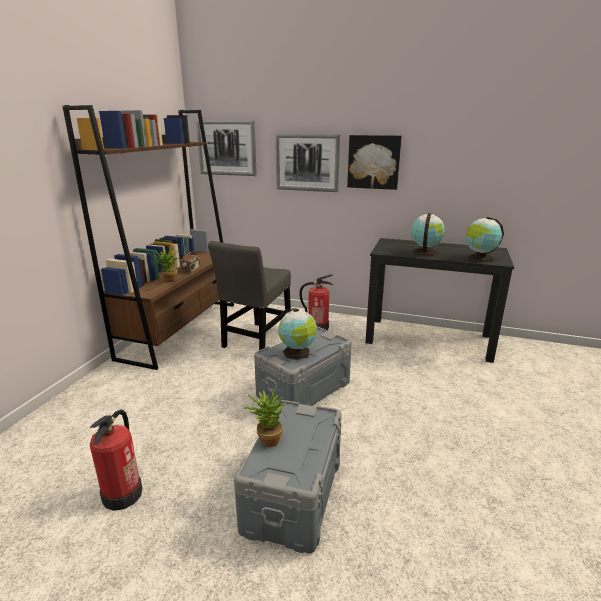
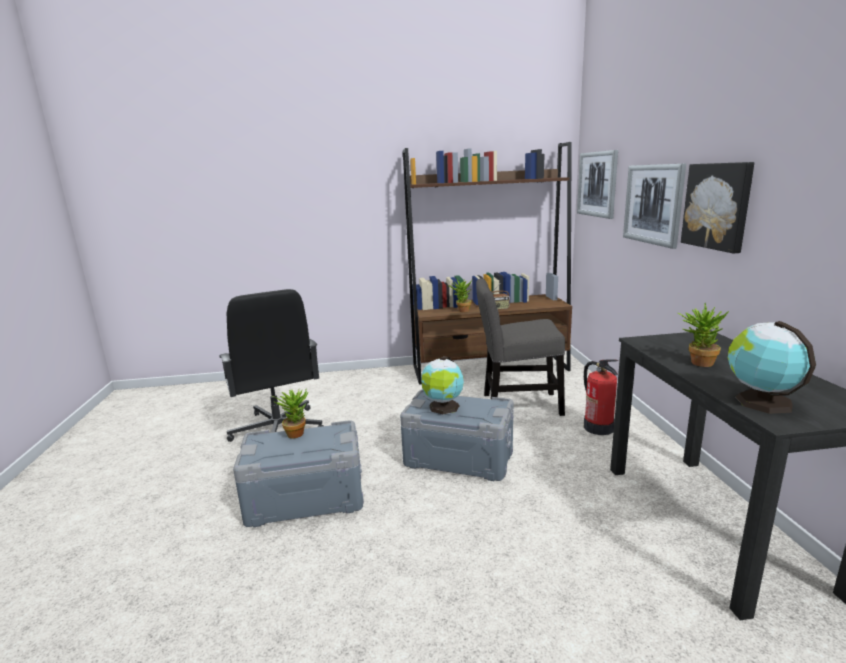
camera: 65 degrees right, 5 degrees down
(123, 494) = (277, 430): fire extinguisher -> black office chair
(425, 252) = (697, 362): globe -> potted plant

